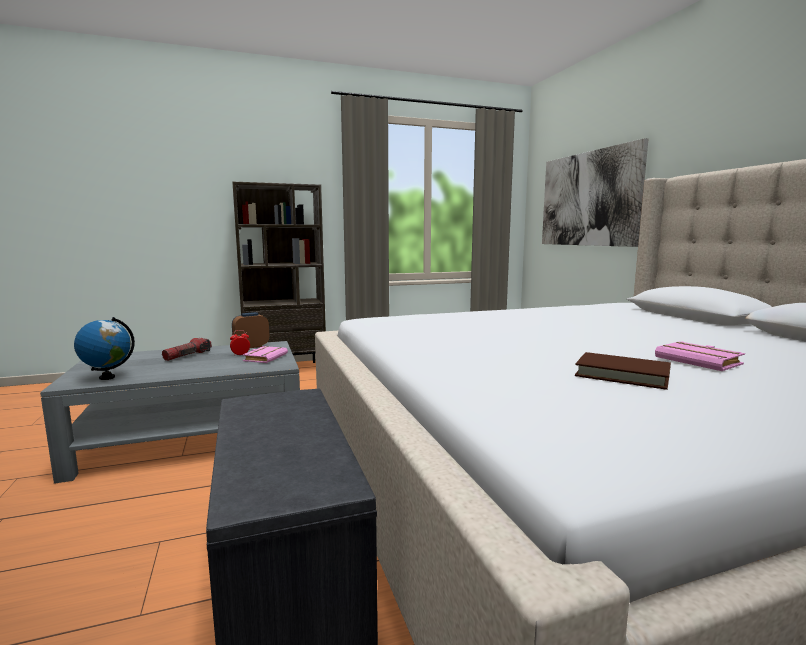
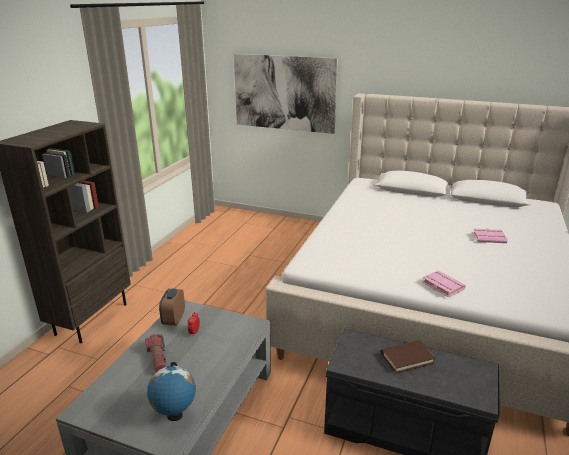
camera: 50 degrees left, 15 degrees up
(265, 357) = (220, 324): pink book -> pink book (441, 286)
(622, 375) = (494, 261): brown book -> brown book (407, 358)

